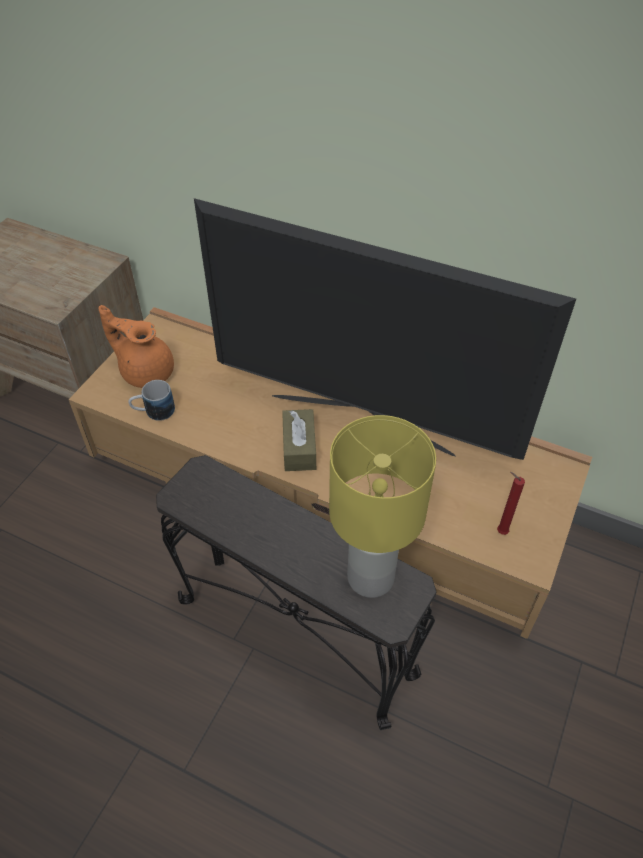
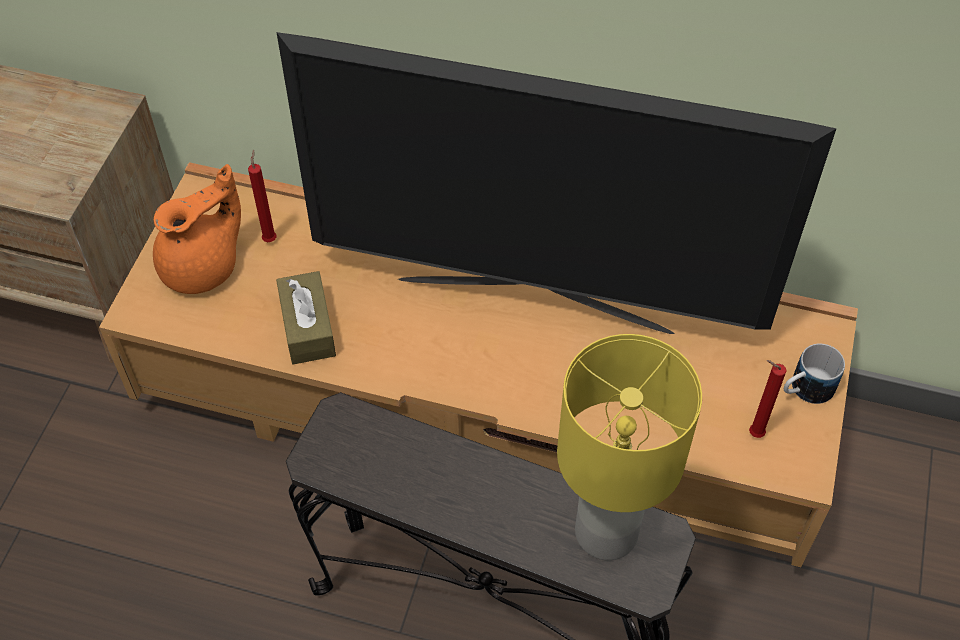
camera: 10 degrees left, 5 degrees up
(146, 371) = (203, 267): orange teapot -> orange teapot turned 120 degrees clockwise
(154, 412) = (232, 329): mug -> mug (804, 390)
(193, 359) = (270, 238): none -> red candle
(299, 448) = (455, 353): brown tissue box -> brown tissue box (308, 327)

